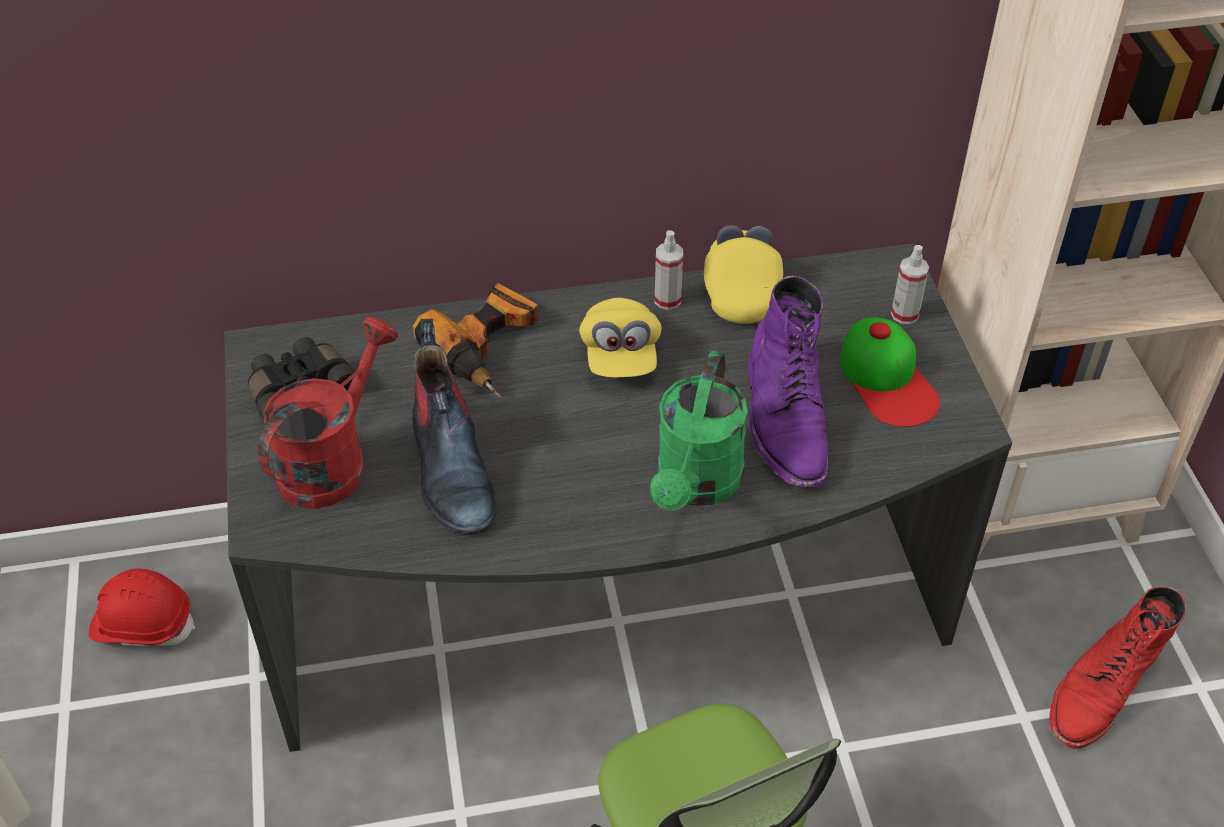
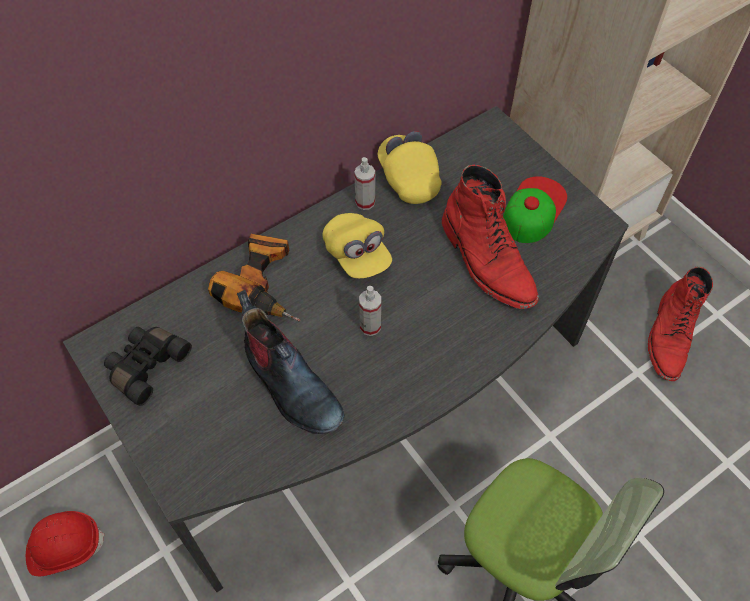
camera: 25 degrees left, 10 degrees up
(332, 460) = (202, 414): red watering can -> none
(696, 485) = (458, 332): green watering can -> none
(785, 419) = (487, 261): purple boot -> red boot
(887, 379) = (533, 209): cap -> cap turned 105 degrees counterclockwise
(905, 314) = (518, 159): spray bottle -> spray bottle (370, 326)

